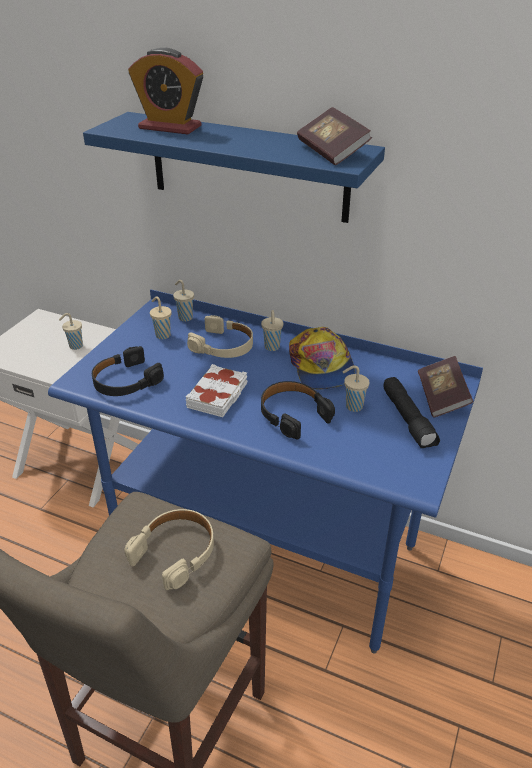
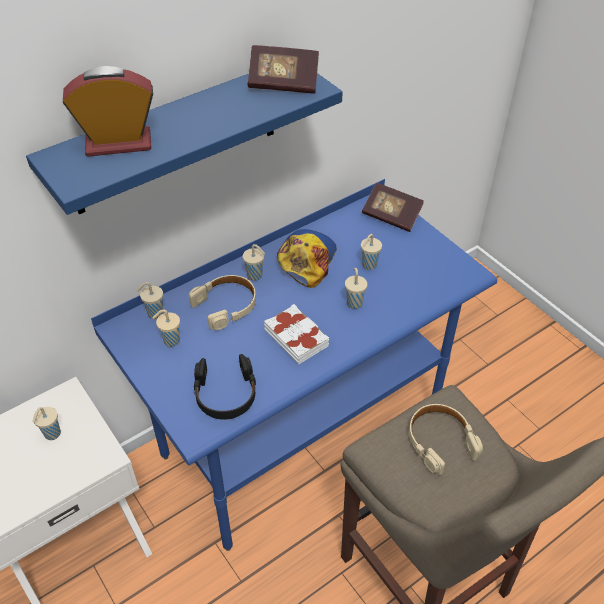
camera: 60 degrees left, 10 degrees up
(170, 127) = (118, 144): alarm clock -> alarm clock turned 150 degrees counterclockwise
(293, 414) = (354, 302): black headphones -> beige cup
(321, 367) = (306, 259): cap -> cap turned 90 degrees counterclockwise
(408, 419) = (403, 245): black flashlight -> none

